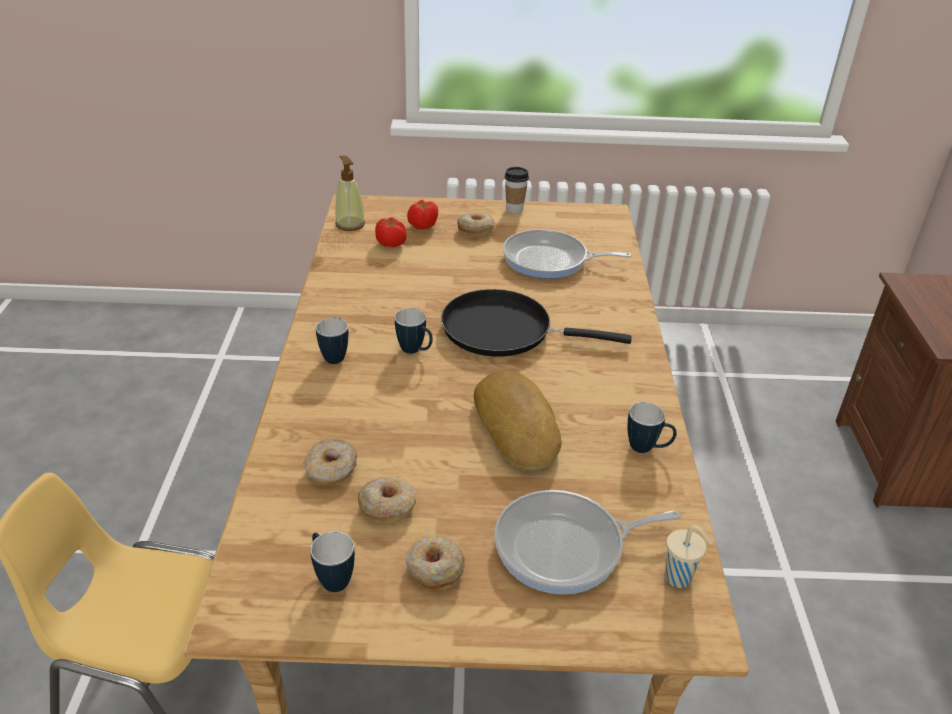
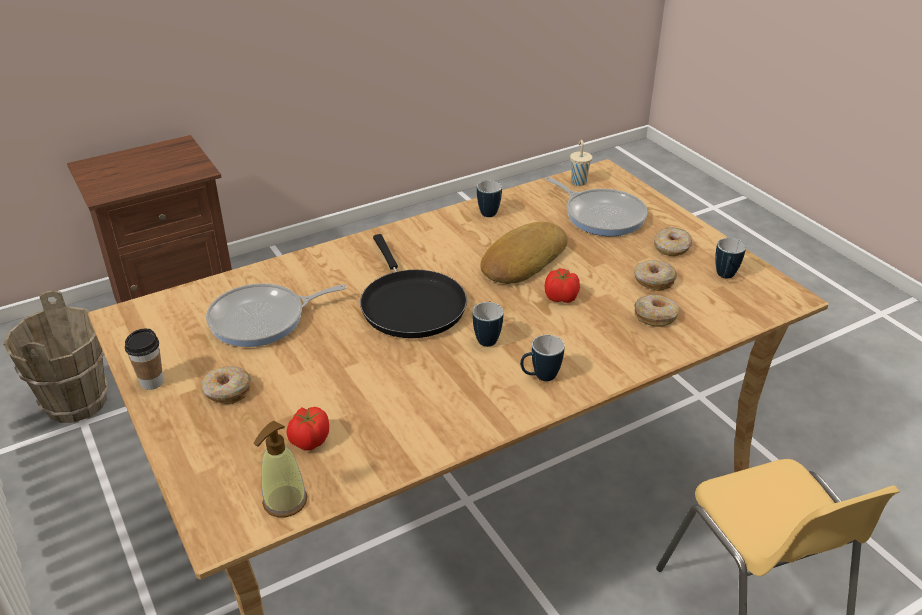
camera: 120 degrees left, 0 degrees up
(422, 226) = (245, 436): tomato -> tomato (561, 298)
(550, 260) = (263, 320): frying pan -> frying pan turned 90 degrees clockwise
(751, 375) = (77, 402): none -> brown bucket

